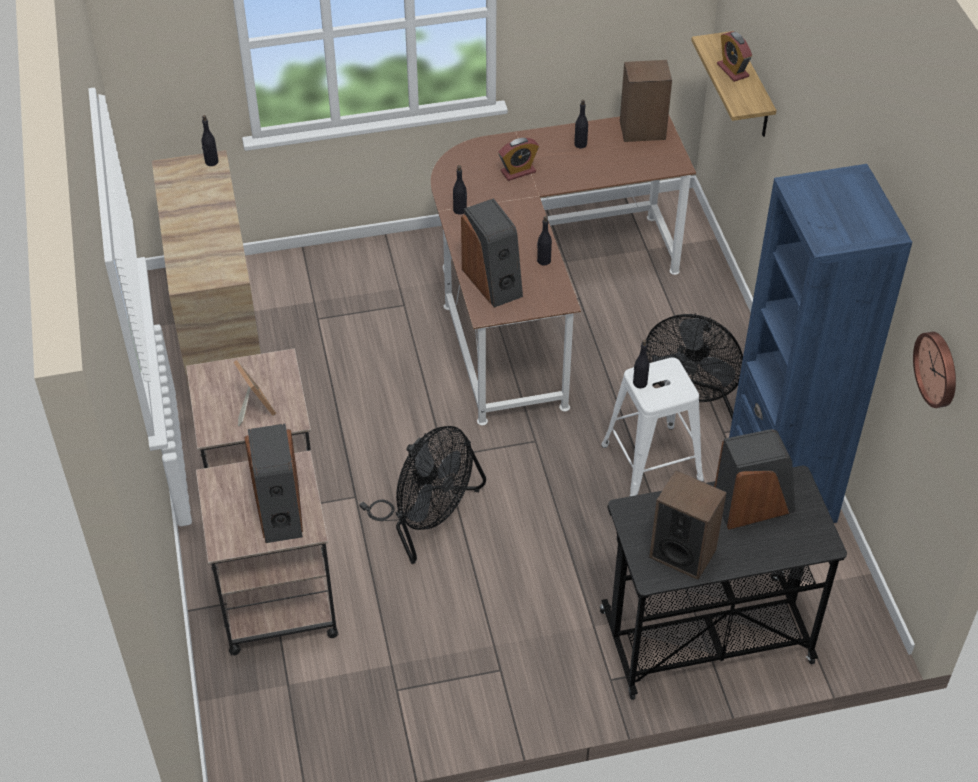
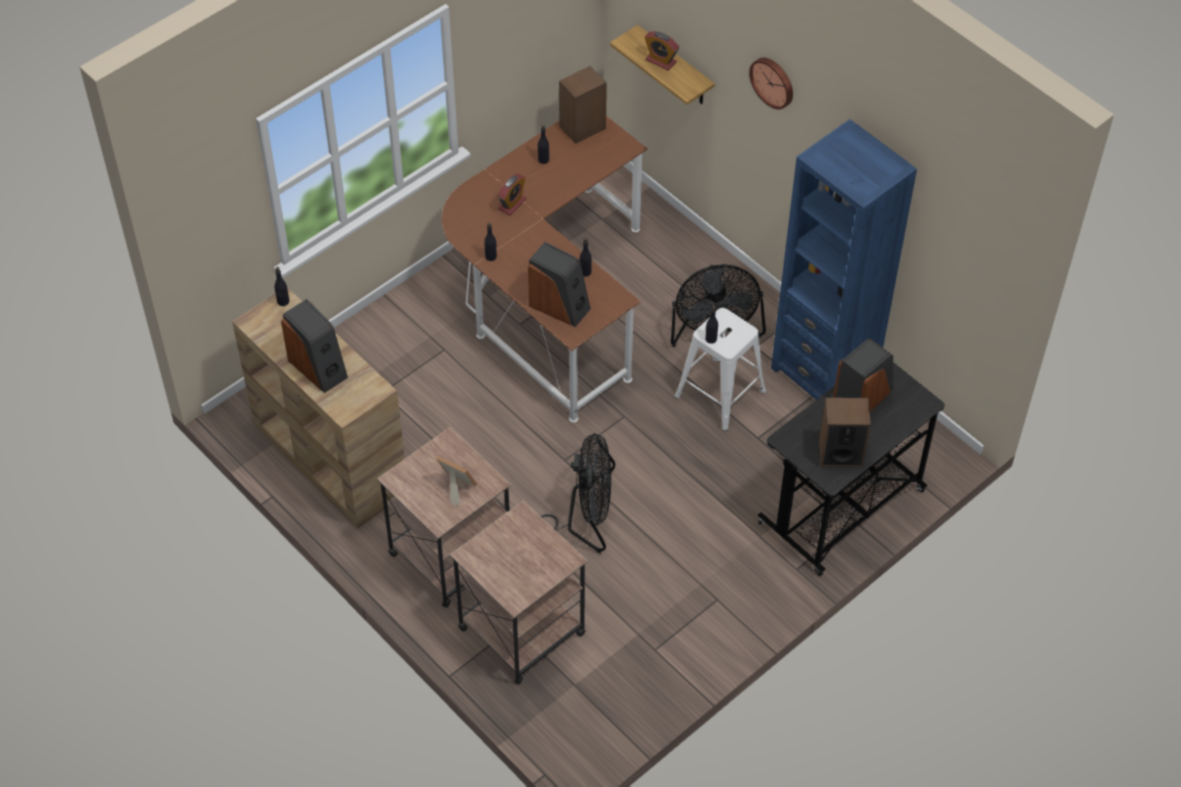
camera: 30 degrees left, 5 degrees up
(279, 511) = (536, 555): speaker -> speaker (318, 367)
(938, 369) = (962, 249): wall clock -> wall clock (773, 81)

